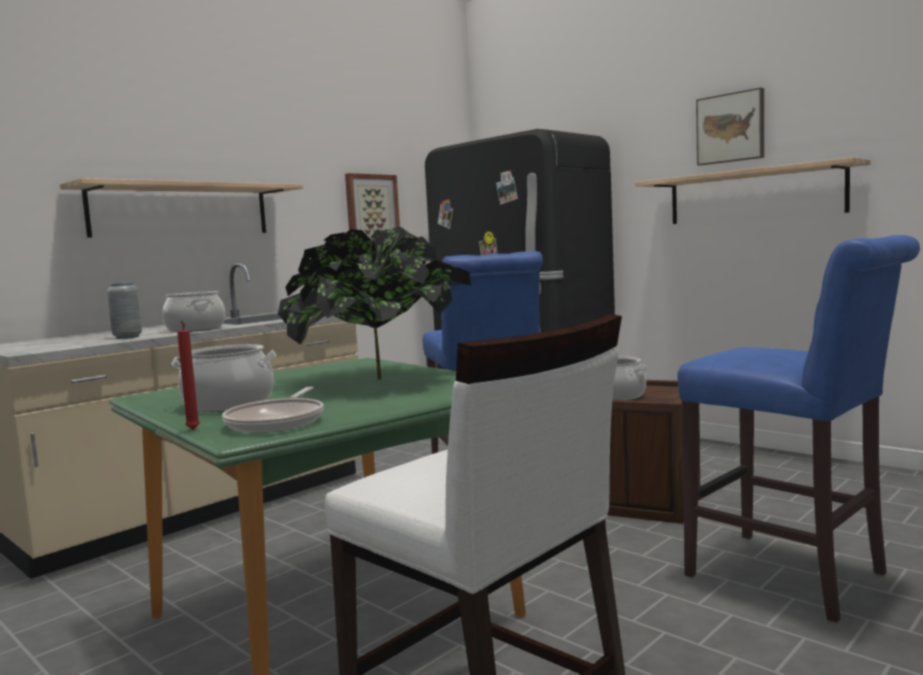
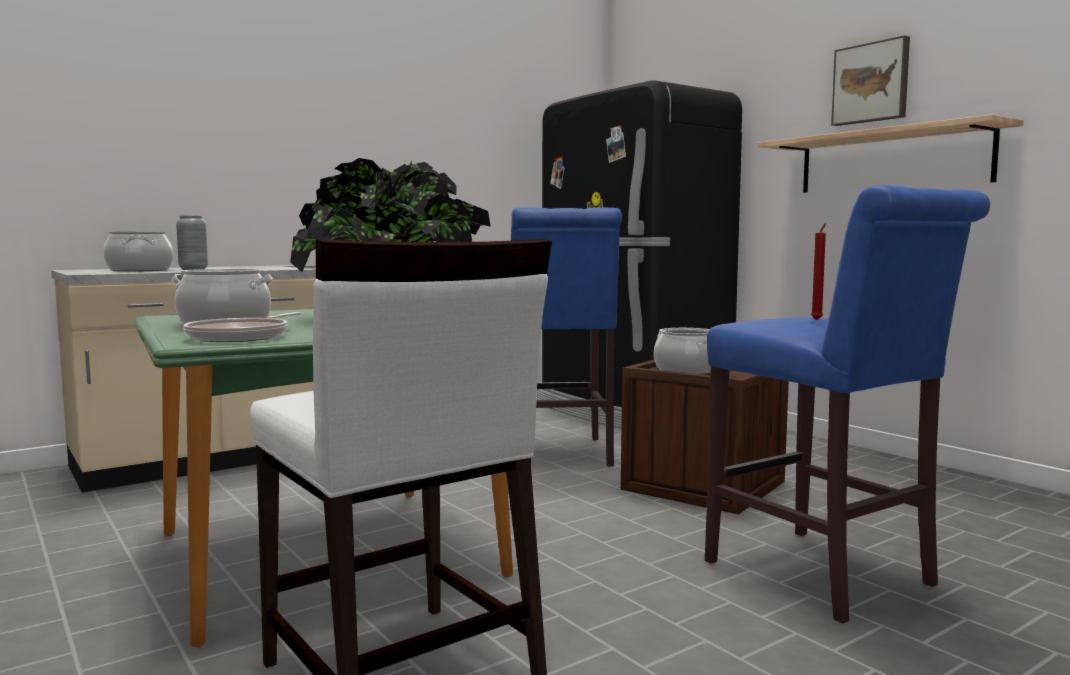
camera: 10 degrees right, 0 degrees up
(181, 210) = (274, 153): shelf -> none
(192, 430) = (160, 337): red candle -> red candle (817, 320)
(196, 329) = (264, 268): cooking pot -> cooking pot (140, 270)
(372, 211) = (482, 167): picture -> none

